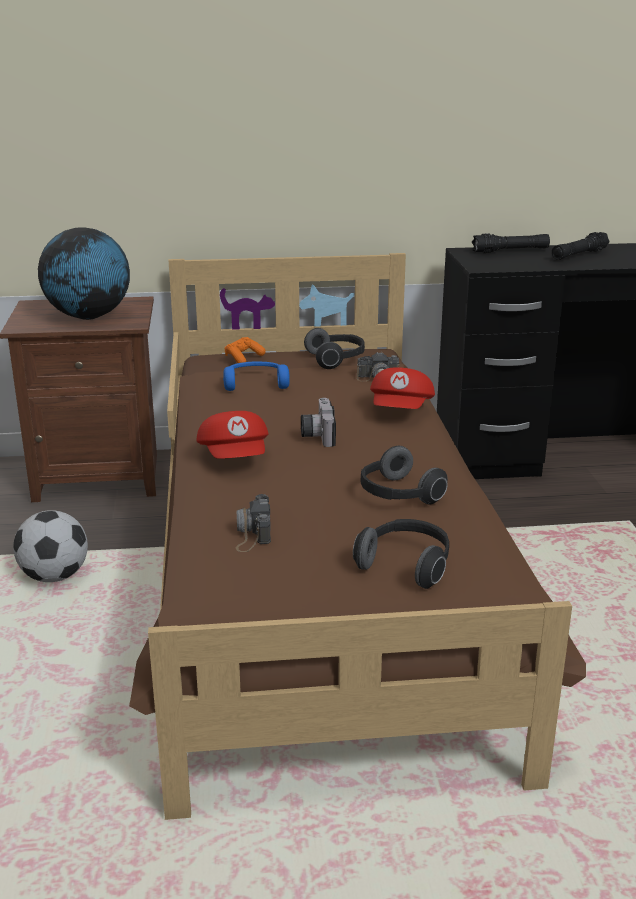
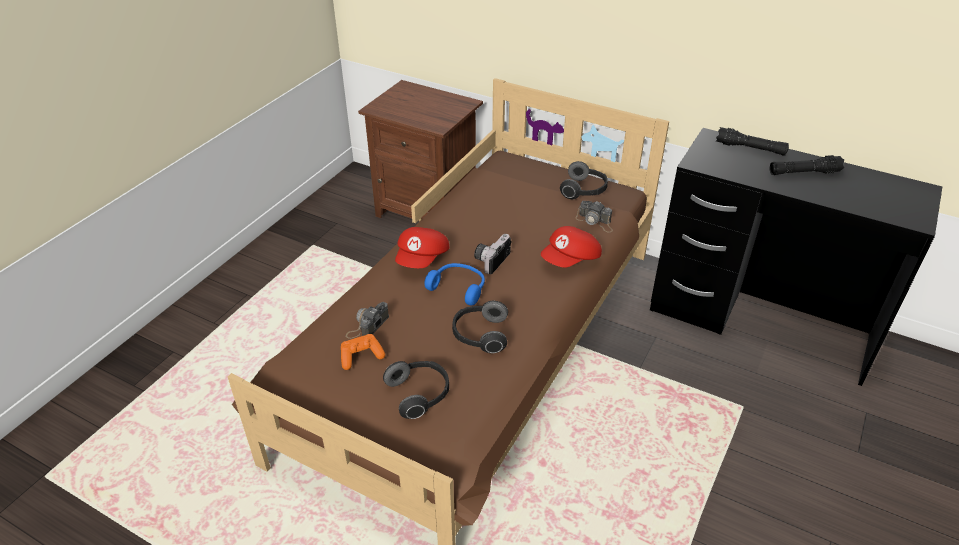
camera: 35 degrees right, 15 degrees up
(55, 576) = (341, 278): football -> none
(88, 317) = (421, 110): globe -> none
(243, 358) = (524, 167): orange game controller -> orange game controller (361, 356)
(255, 383) = (505, 195): blue headphones -> blue headphones (458, 287)

